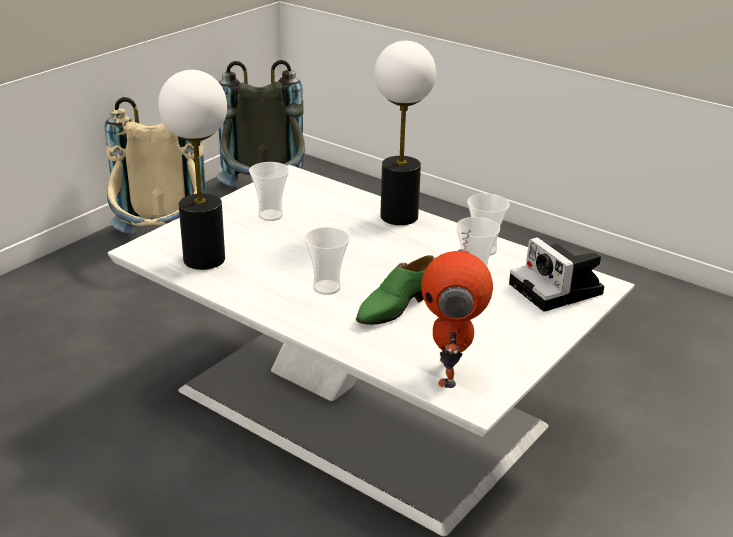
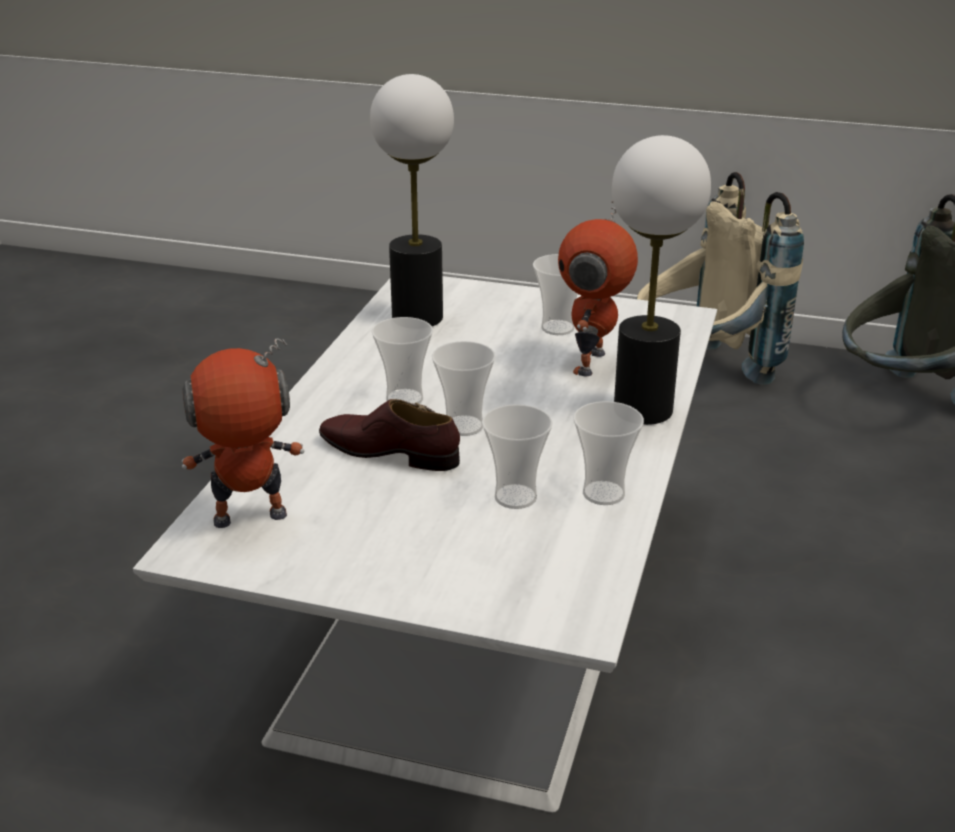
camera: 70 degrees right, 0 degrees up
(330, 216) = (592, 363): none -> toy robot
(379, 274) = (464, 426): none -> cup
(395, 306) = (389, 452): green shoe -> brown shoe
(558, 290) = (529, 580): camera -> none

